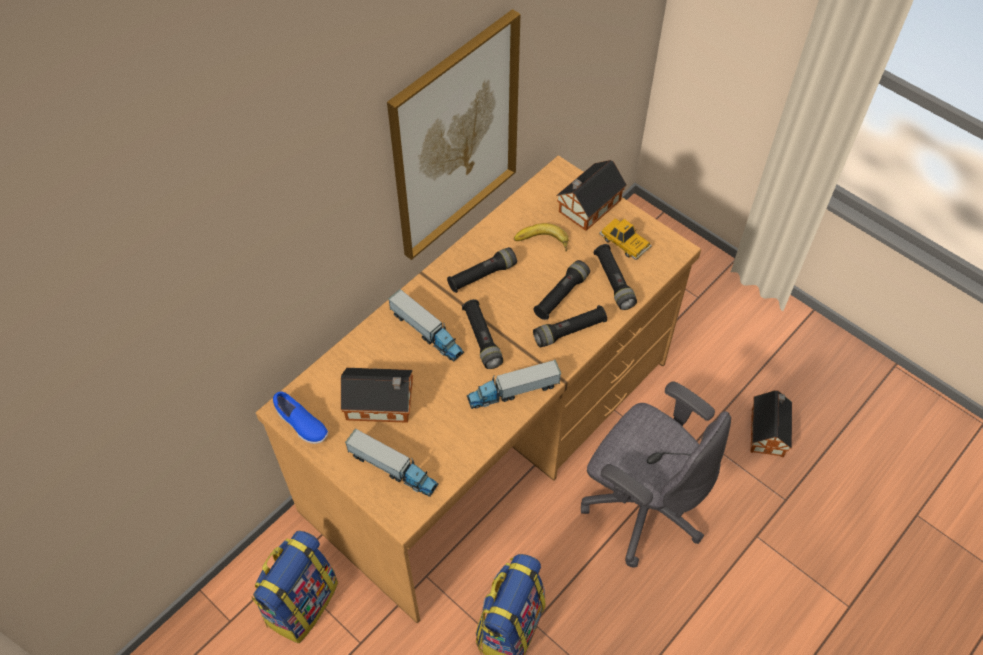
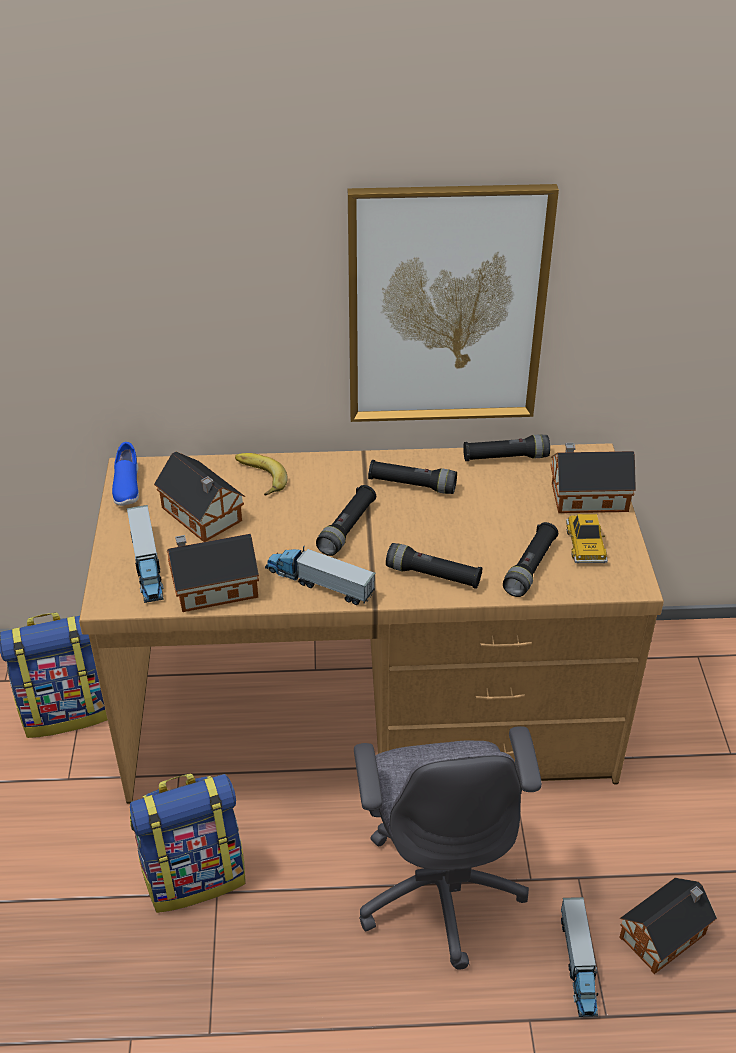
camera: 45 degrees right, 15 degrees down
(426, 332) = (308, 493): toy truck -> toy truck (578, 964)
(454, 449) = (211, 587): none -> toy house
(541, 243) = (501, 496): banana -> banana (258, 478)
(561, 295) = (463, 544): black flashlight -> black flashlight (505, 458)

